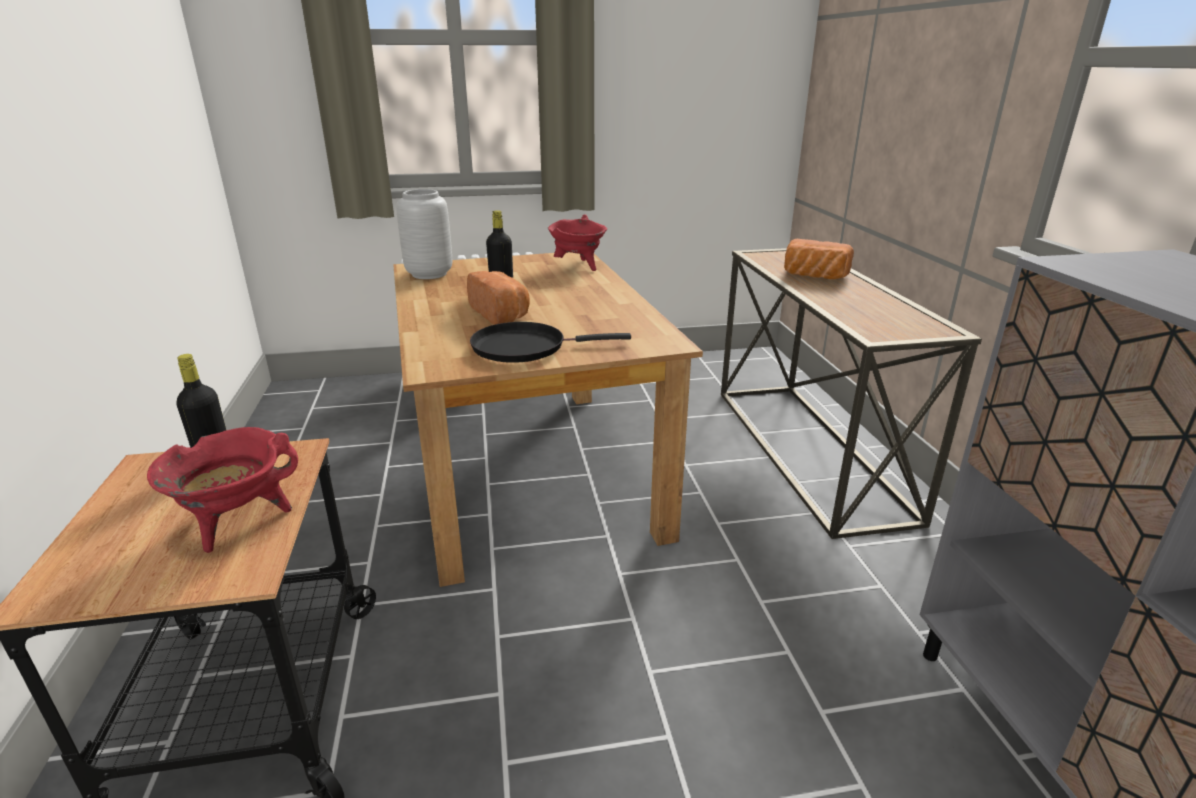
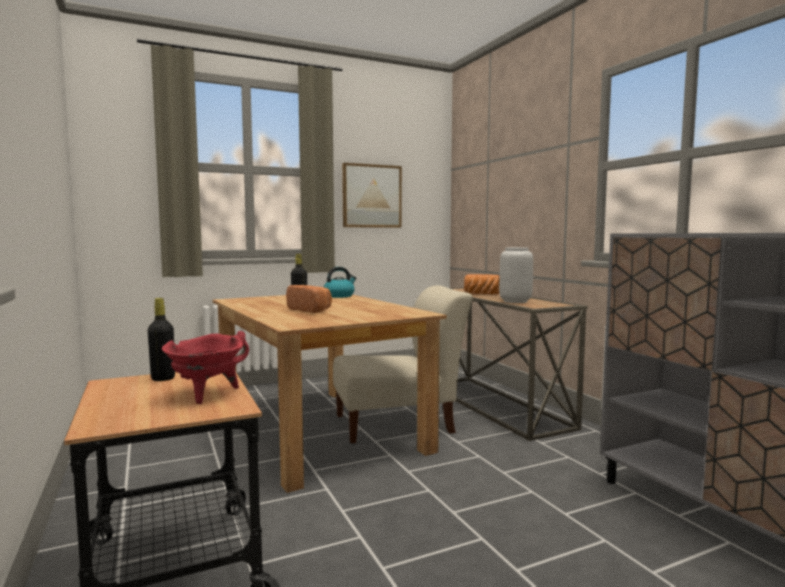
camera: 15 degrees left, 20 degrees down
(429, 274) = (243, 301): grey vase -> grey vase (515, 301)
(525, 347) = (341, 318): black frying pan -> none
(578, 266) = (339, 296): red cooking pot -> kettle
(646, 472) = (399, 424): none -> beige chair
(664, 76) = (371, 196): none -> picture

